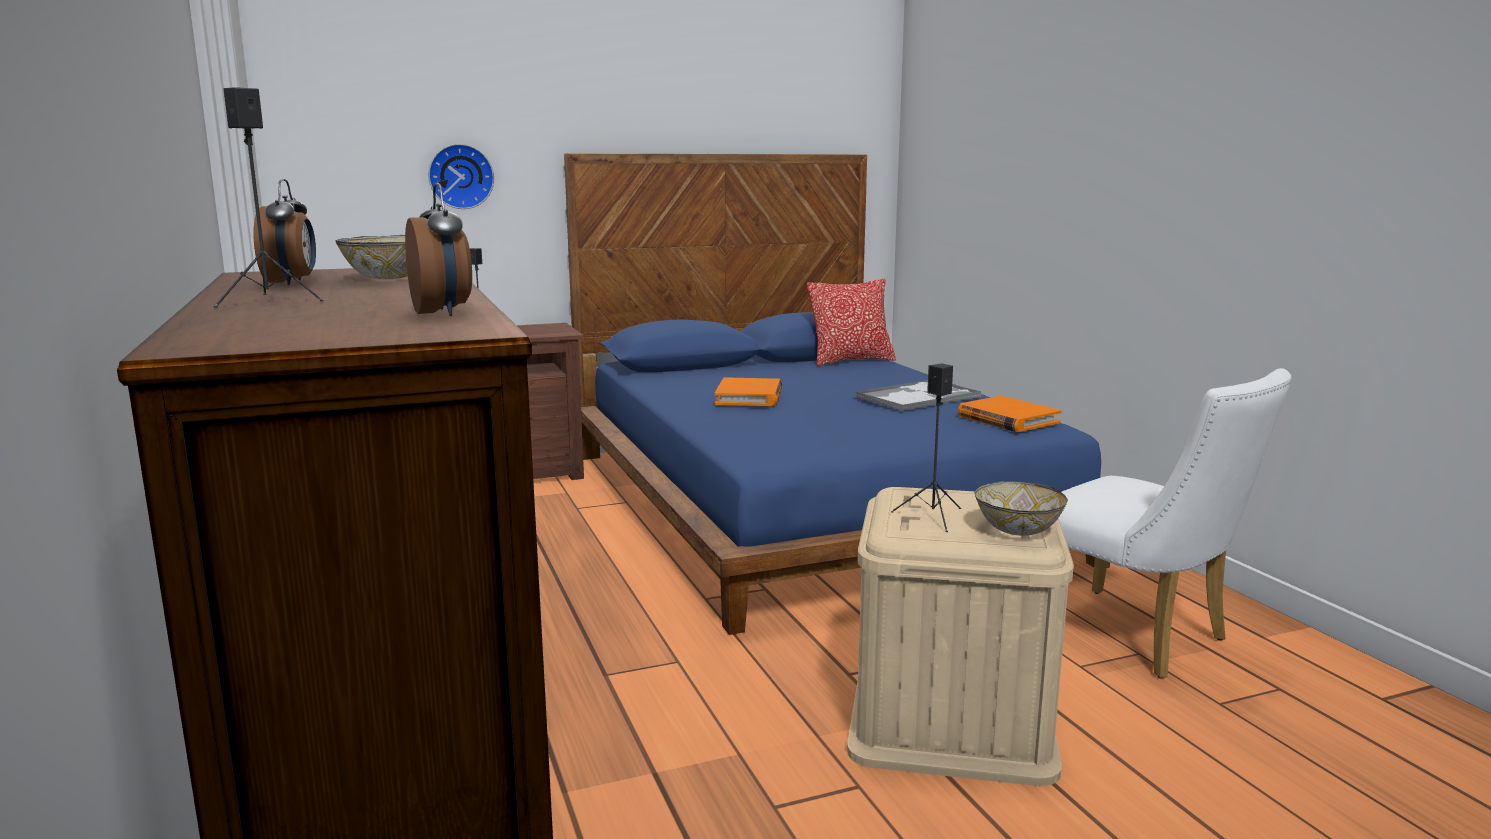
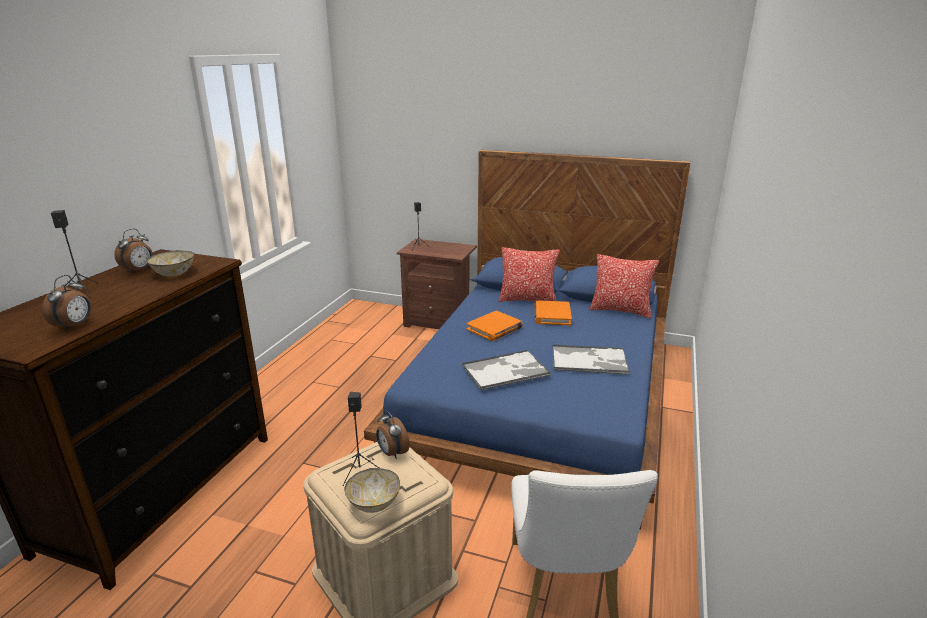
camera: 40 degrees right, 10 degrees up
(461, 176) = (427, 158): wall clock -> none
(722, 372) = (527, 300): none -> pillow
(857, 420) = (506, 370): none -> tray
(927, 495) = (392, 453): none -> alarm clock
(1007, 419) = (602, 403): orange book -> orange book (552, 315)

